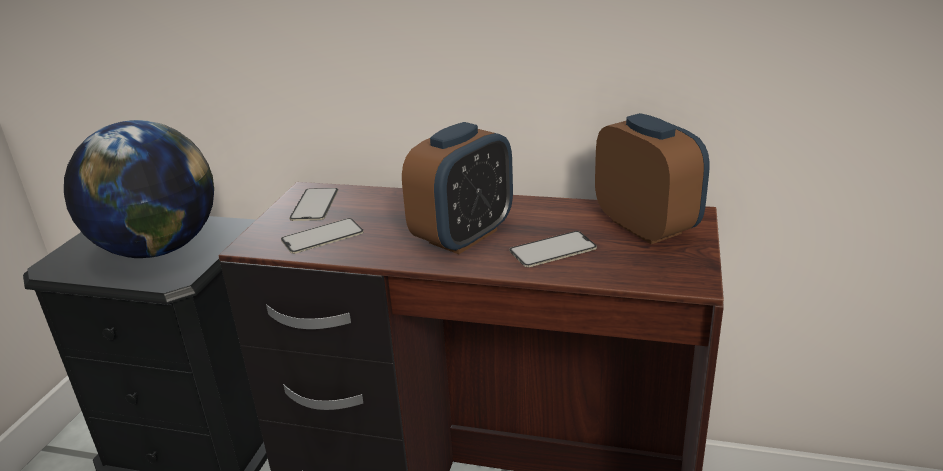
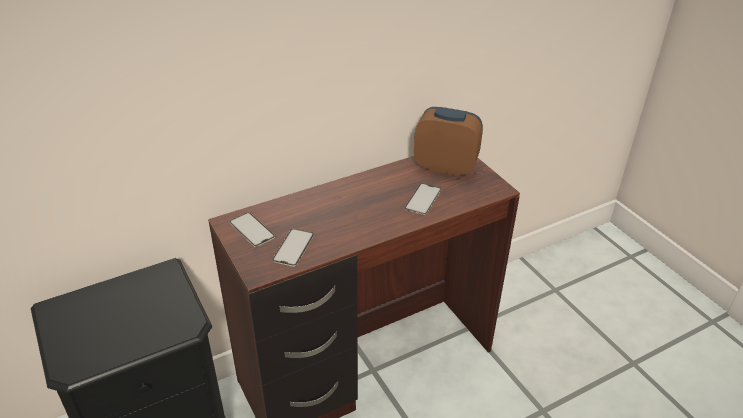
camera: 45 degrees left, 10 degrees up
(158, 249) = (136, 312): globe -> none
(463, 236) = (370, 211): alarm clock -> none

